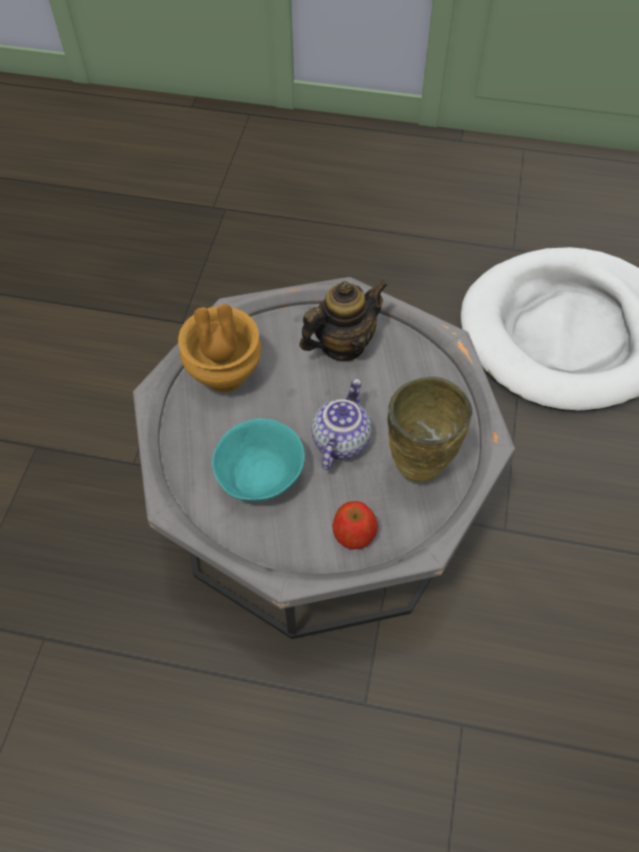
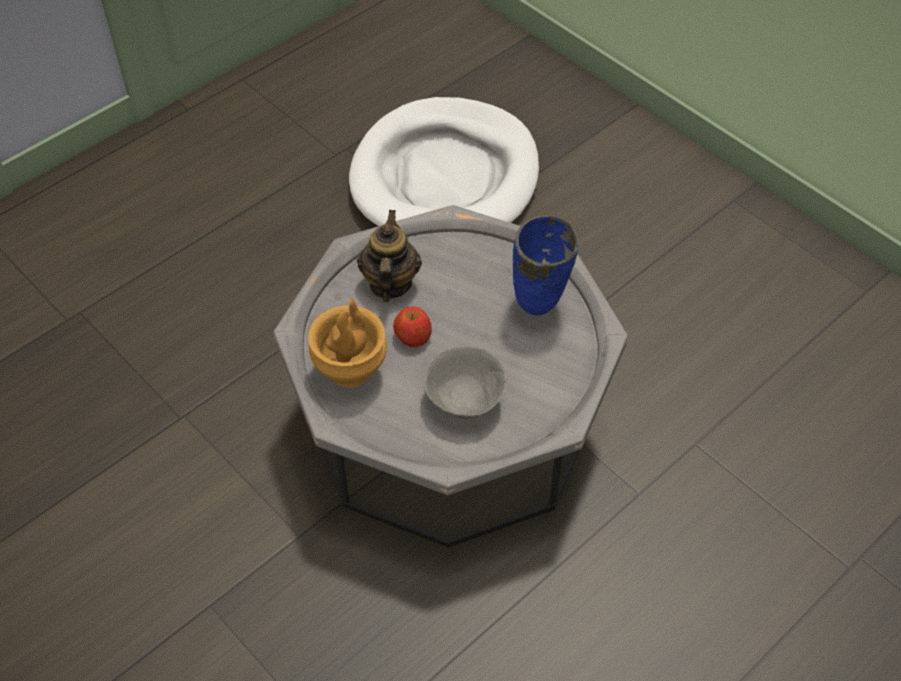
camera: 55 degrees left, 5 degrees down
(260, 475) = (463, 399): turquoise bowl -> grey bowl
(339, 440) = (474, 335): teapot -> none
(354, 532) = (557, 370): apple -> apple (413, 336)
(417, 471) = (538, 307): beige vase -> blue vase

